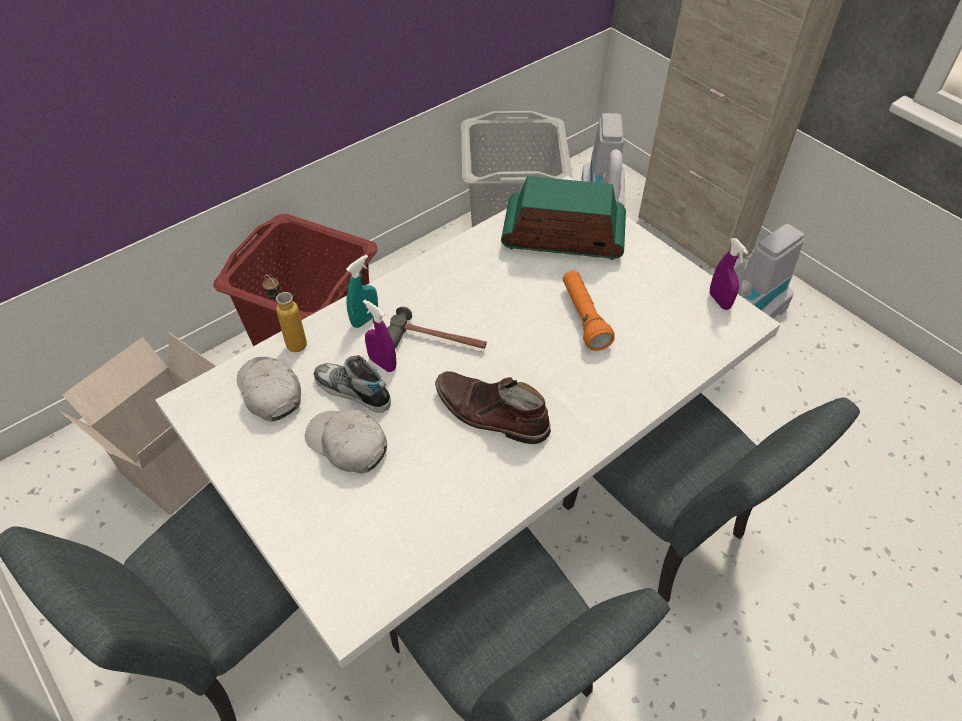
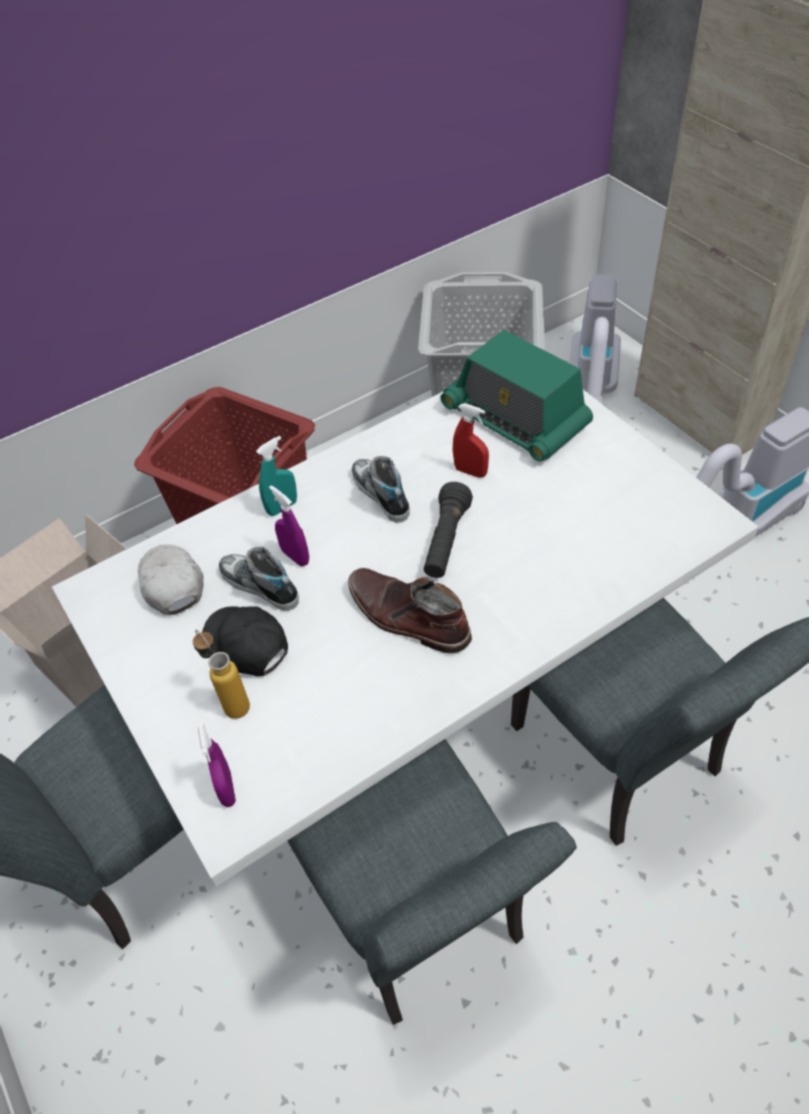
camera: 10 degrees right, 0 degrees up
(291, 340) = (200, 528): bottle -> bottle (231, 701)
(347, 445) = (247, 644): white cap -> black cap
(436, 342) = (357, 534): hammer -> none
(452, 305) = (380, 494): none -> shoe
(516, 345) = (446, 541): none -> black flashlight
(530, 283) = (470, 471): none -> red spray bottle
(563, 236) = (515, 419): radio -> radio turned 150 degrees counterclockwise
(583, 318) = (526, 512): orange flashlight -> none
(719, 301) = (688, 497): purple spray bottle -> purple spray bottle (227, 789)

